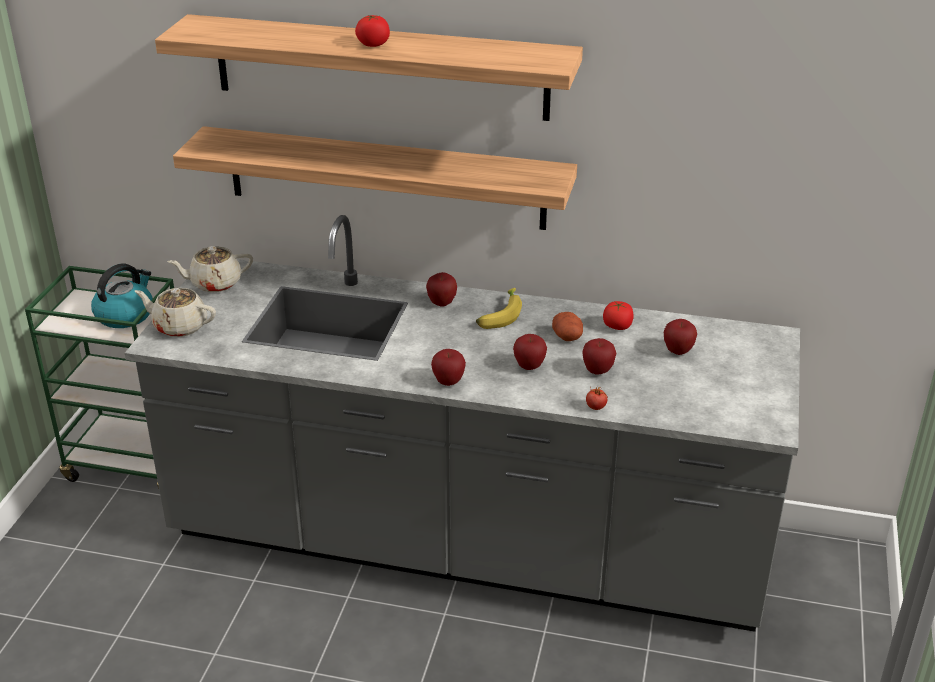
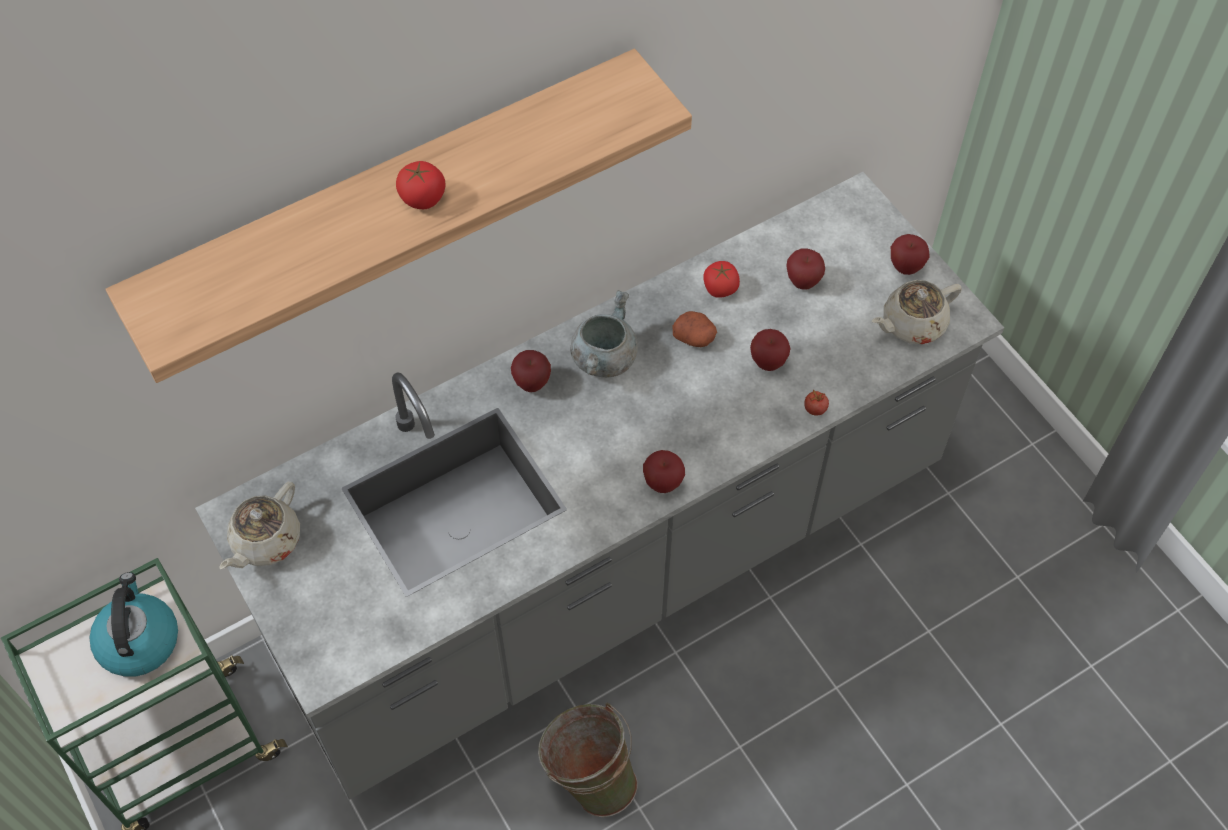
camera: 45 degrees left, 25 degrees up
(179, 326) = (313, 631): beige teapot -> beige teapot (912, 324)
(308, 634) = (590, 778): none -> green bucket
(385, 178) = (411, 298): shelf -> none
(499, 315) = (603, 357): banana -> grey cooking pot
(529, 366) = (707, 404): apple -> apple (905, 267)

